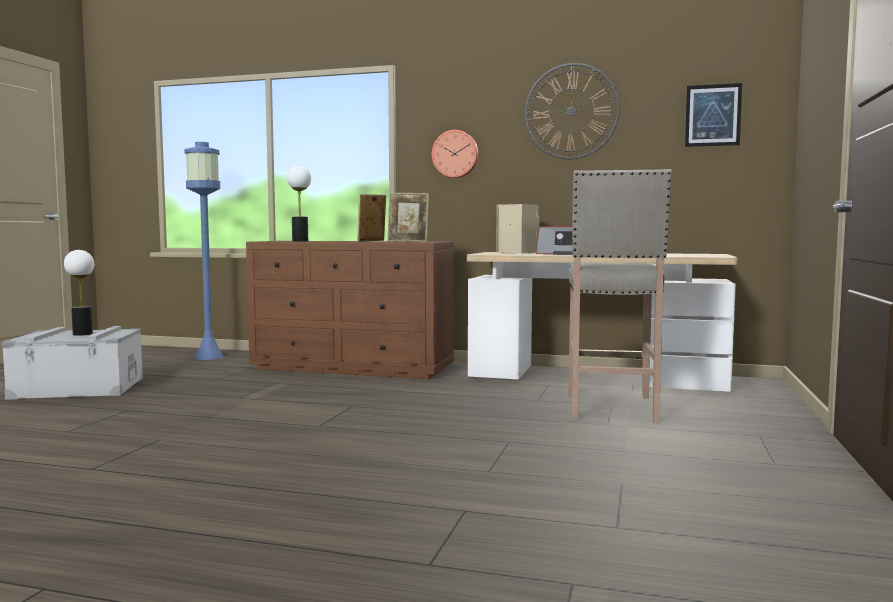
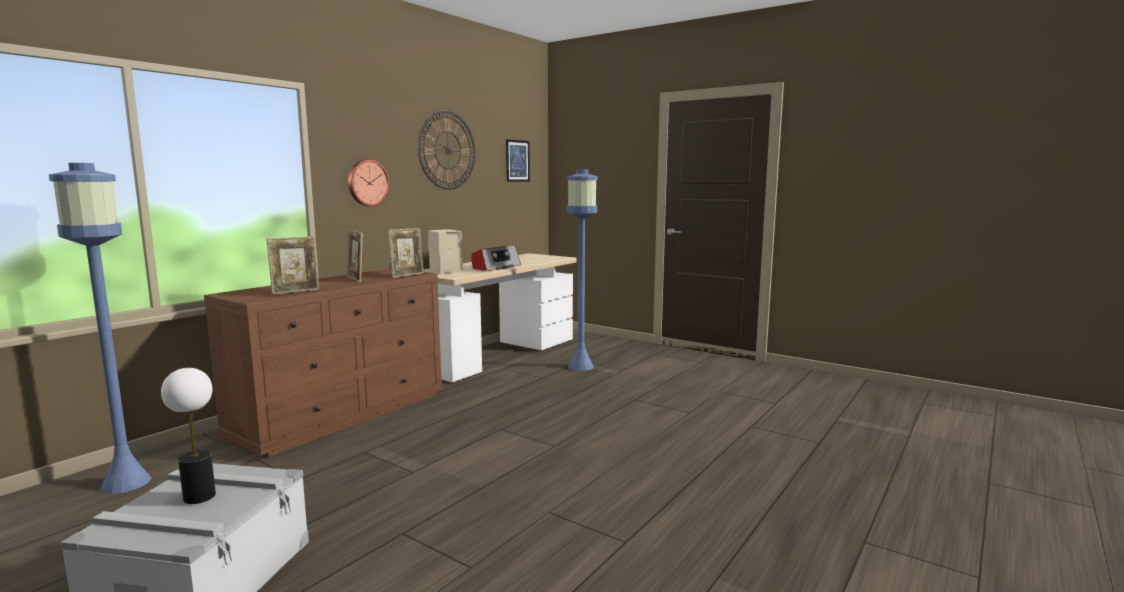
camera: 70 degrees left, 5 degrees up
(300, 241) = (295, 292): table lamp -> picture frame
(611, 408) = (581, 367): beige stool -> blue floor lamp

